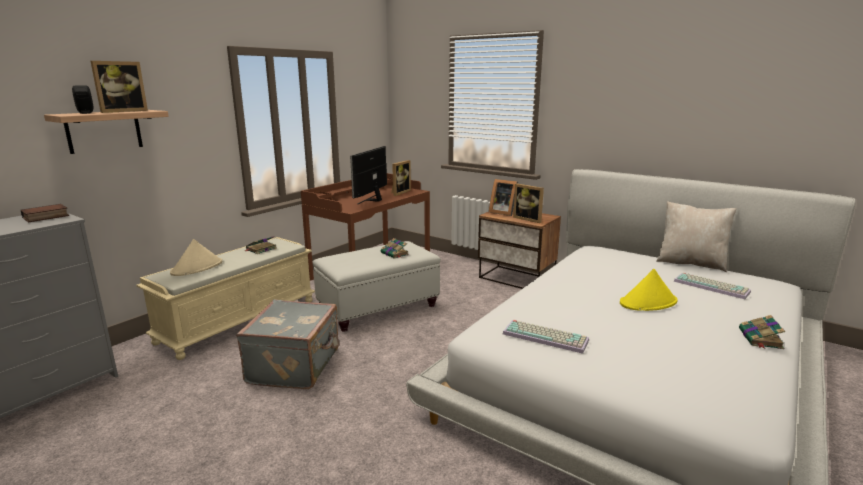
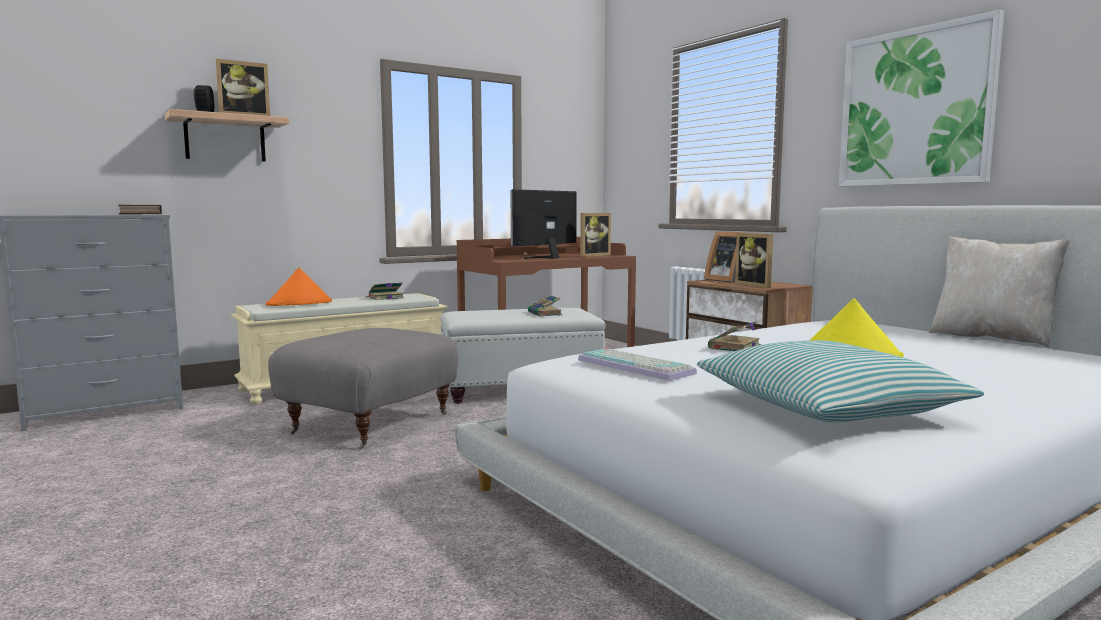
camera: 20 degrees right, 10 degrees down
(197, 268) = (300, 303): beige hat -> orange hat
(296, 366) = (370, 423): grey suitcase -> grey ottoman
(635, 108) = (915, 107): none -> picture
(692, 370) = (826, 407): none -> pillow
(712, 286) = (994, 354): keyboard -> none
(760, 339) = (1006, 397): book -> book (734, 347)

